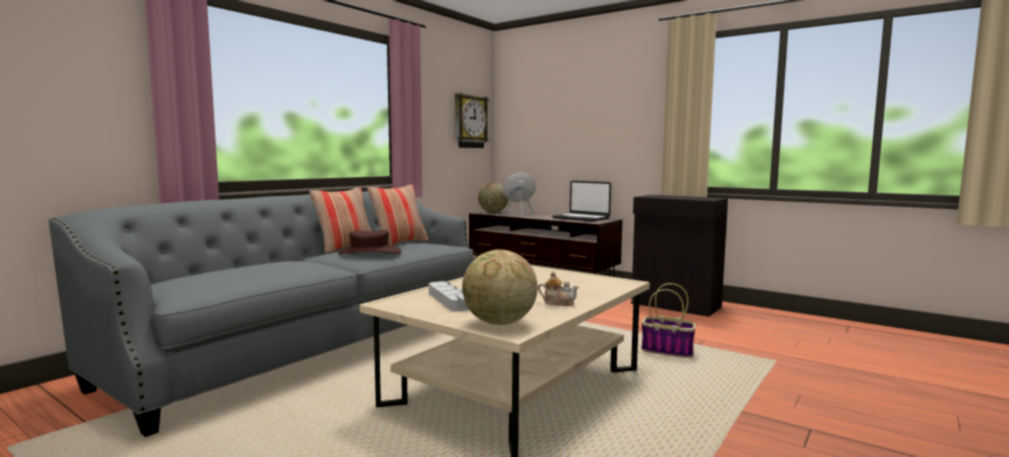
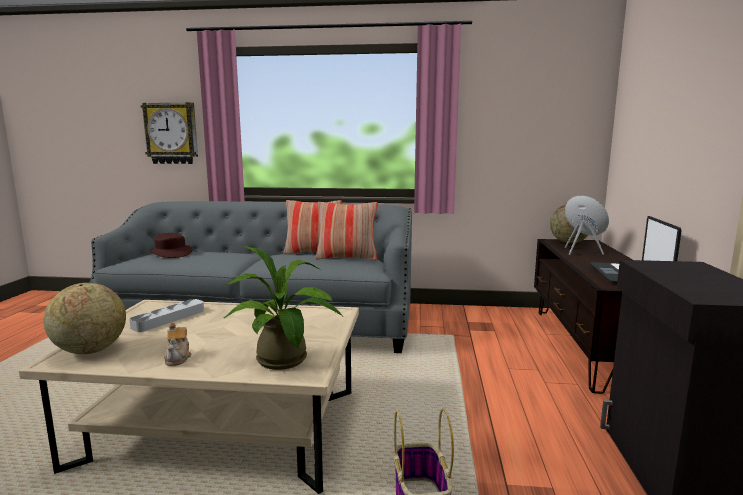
camera: 60 degrees right, 5 degrees up
(370, 253) = (287, 261): brown hat -> brown hat (171, 253)
(469, 121) = (559, 126): wall clock -> wall clock (171, 133)
(601, 284) = (285, 362): none -> potted plant

